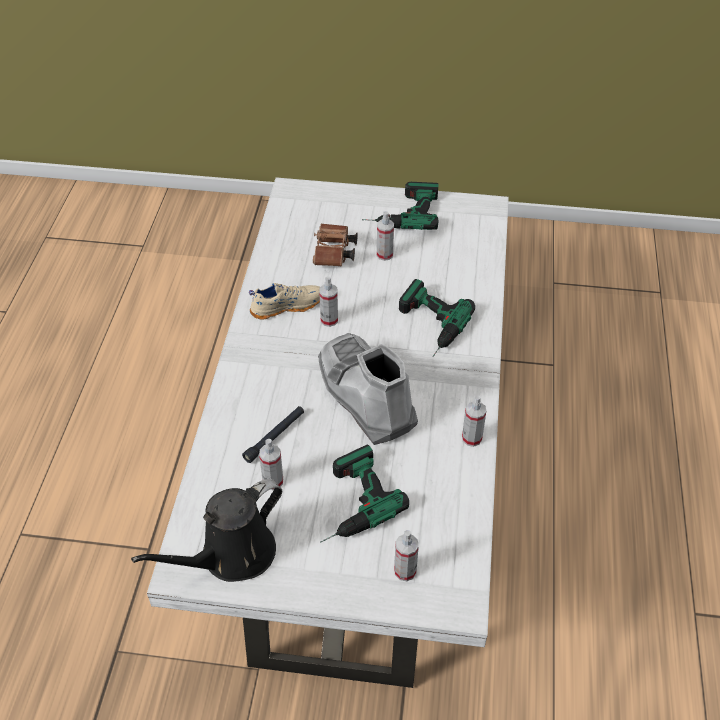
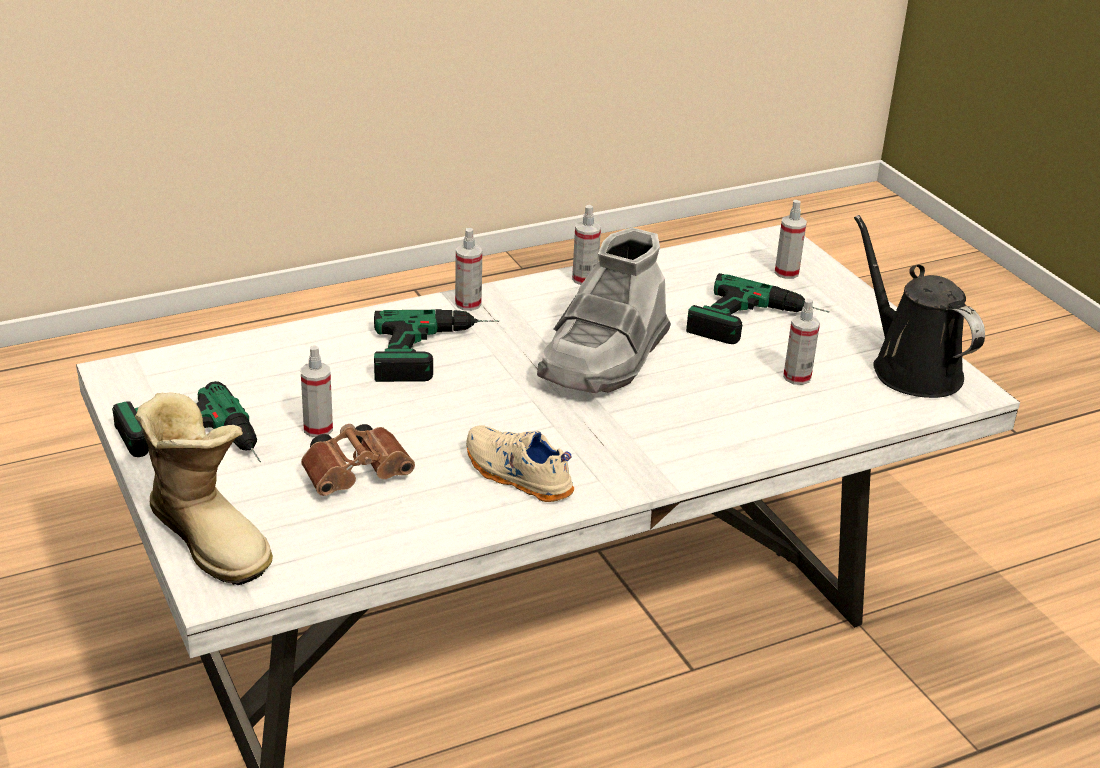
camera: 125 degrees left, 15 degrees down
(231, 555) = (910, 368): black watering can -> black watering can turned 135 degrees counterclockwise
(275, 437) = (740, 399): black flashlight -> none
(326, 198) = (211, 537): none -> boot
(329, 320) = (505, 429): spray bottle -> spray bottle (468, 304)

